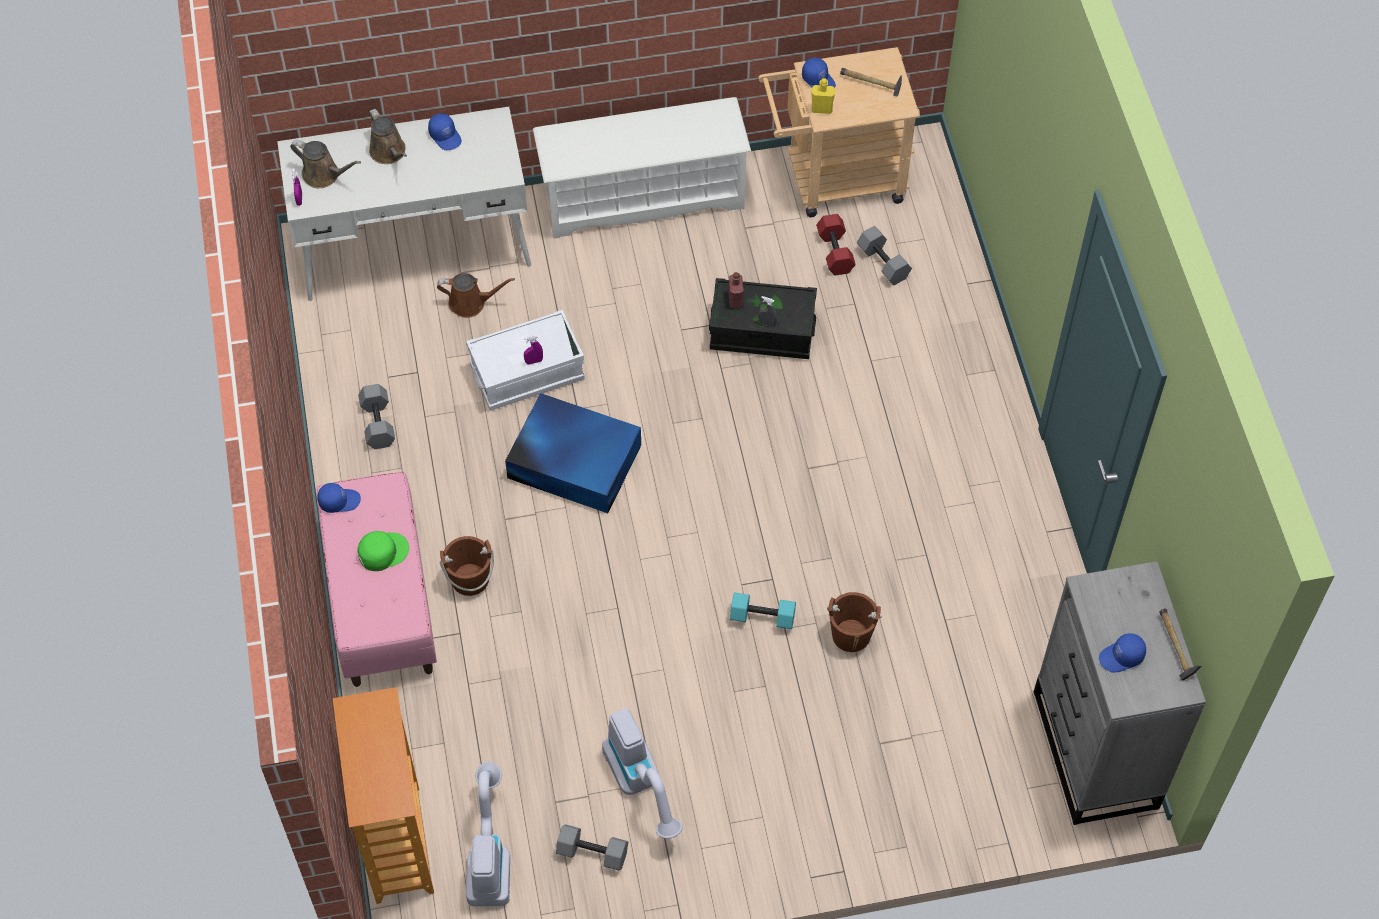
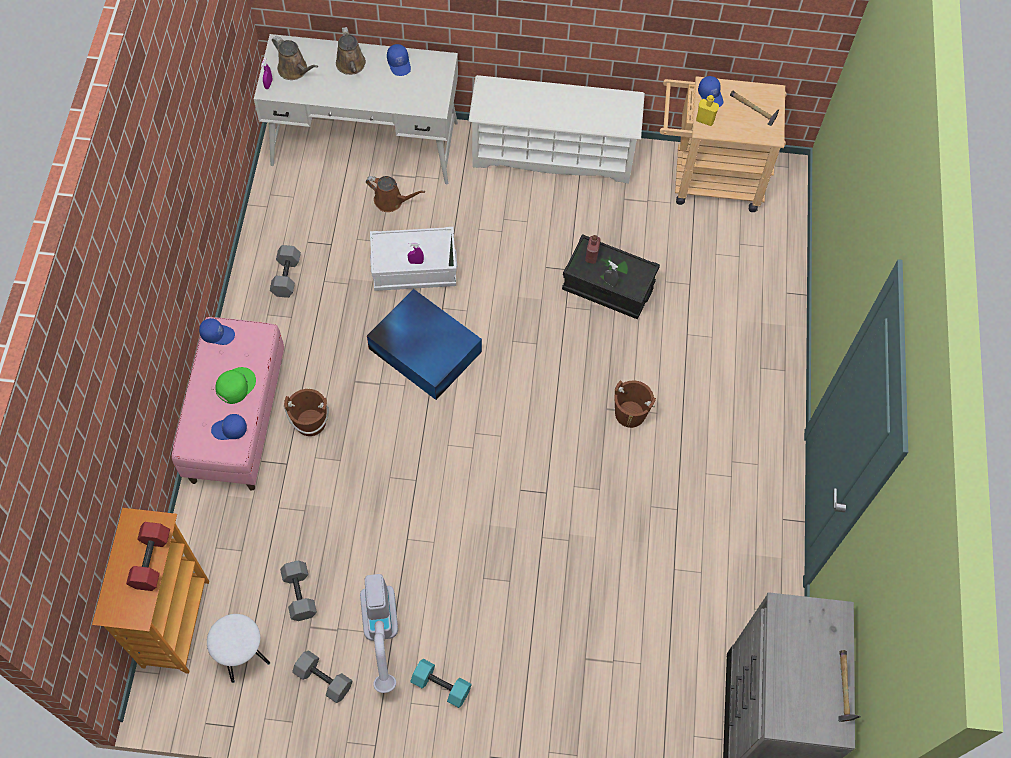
camera: 15 degrees right, 5 degrees up
(382, 551) = (235, 385): green cap -> green cap turned 45 degrees counterclockwise
(489, 855) = (242, 655): vacuum cleaner -> white stool
(761, 618) = (526, 523): turquoise dumbbell -> turquoise dumbbell (440, 686)
(836, 252) = (689, 238): red dumbbell -> red dumbbell (152, 561)
(851, 635) = (593, 559): brown bucket -> brown bucket (630, 413)
(884, 263) = (724, 257): grey dumbbell -> grey dumbbell (300, 594)
(1122, 657) = (792, 682): blue cap -> blue cap (229, 430)

